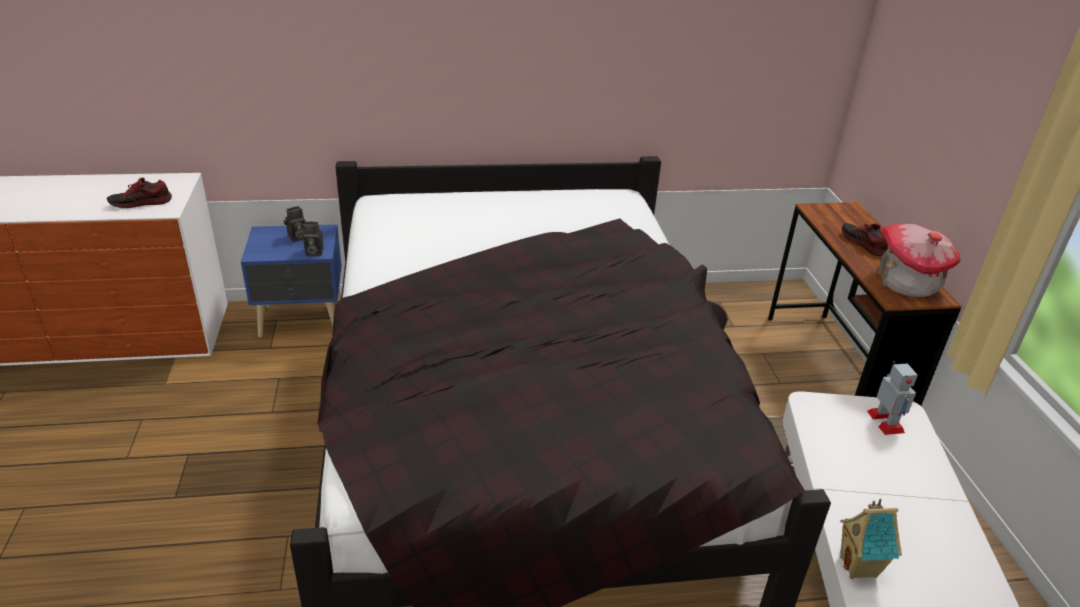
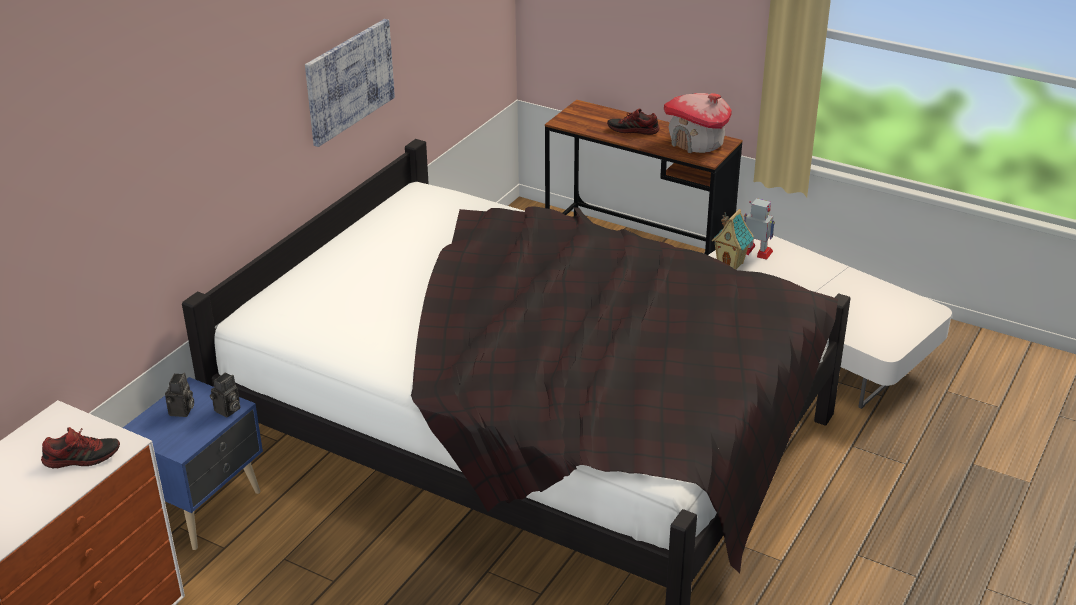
camera: 50 degrees left, 0 degrees up
(141, 203) = (82, 458): shoe -> shoe turned 120 degrees counterclockwise
(583, 66) = (349, 81): none -> picture
(859, 567) = (859, 337): toy house -> toy house (731, 264)

